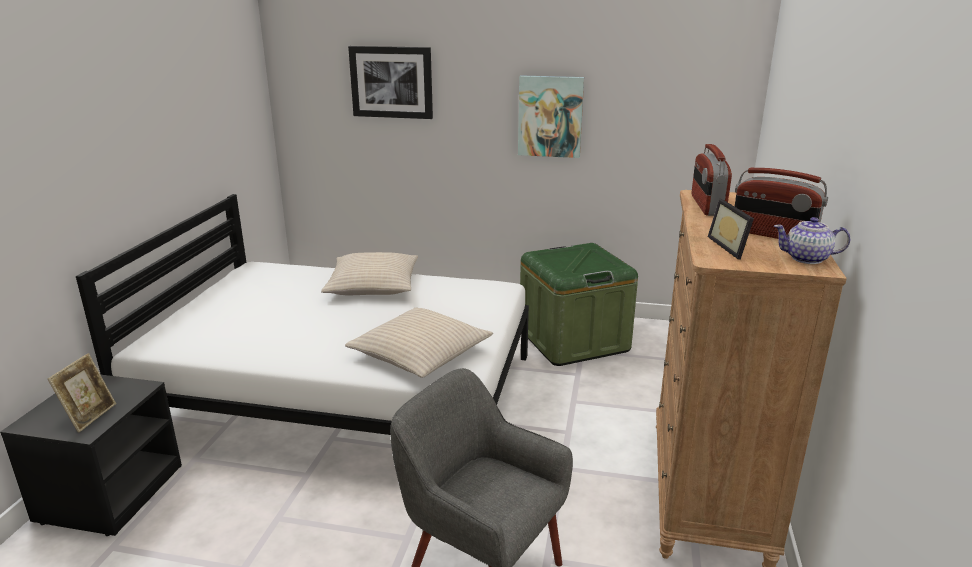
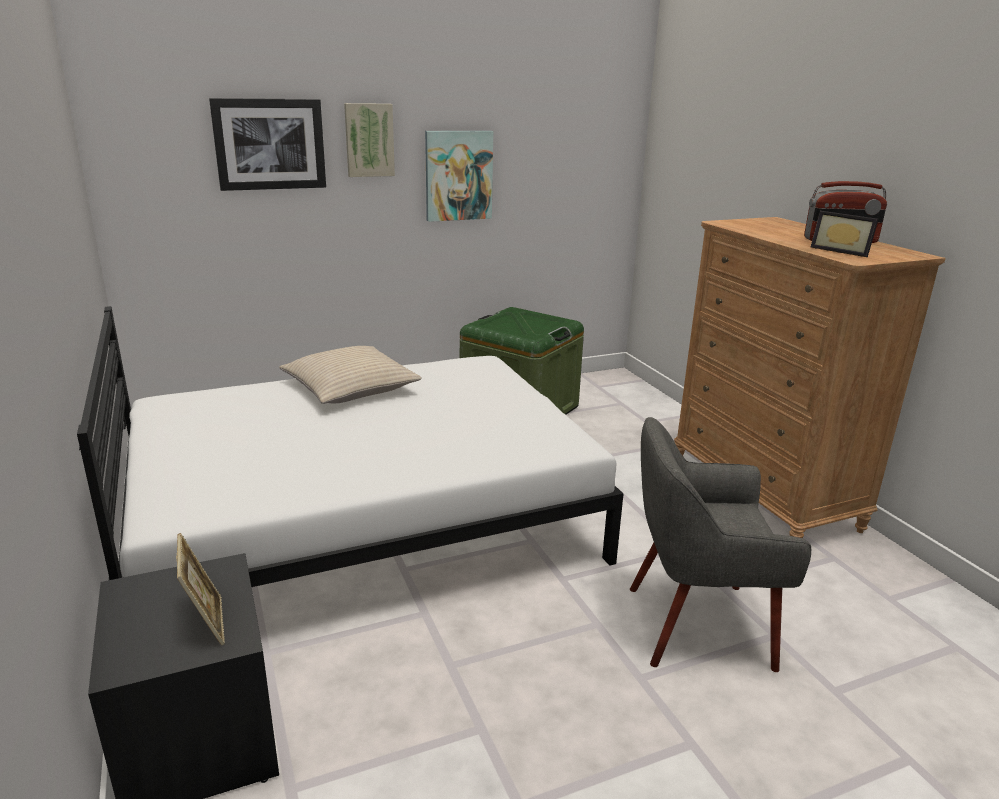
camera: 35 degrees left, 0 degrees up
(420, 354) = (506, 436): beige pillow -> none
(470, 81) = (369, 140): none -> picture
(706, 206) = (750, 229): radio -> none
(807, 259) = (898, 251): teapot -> none

